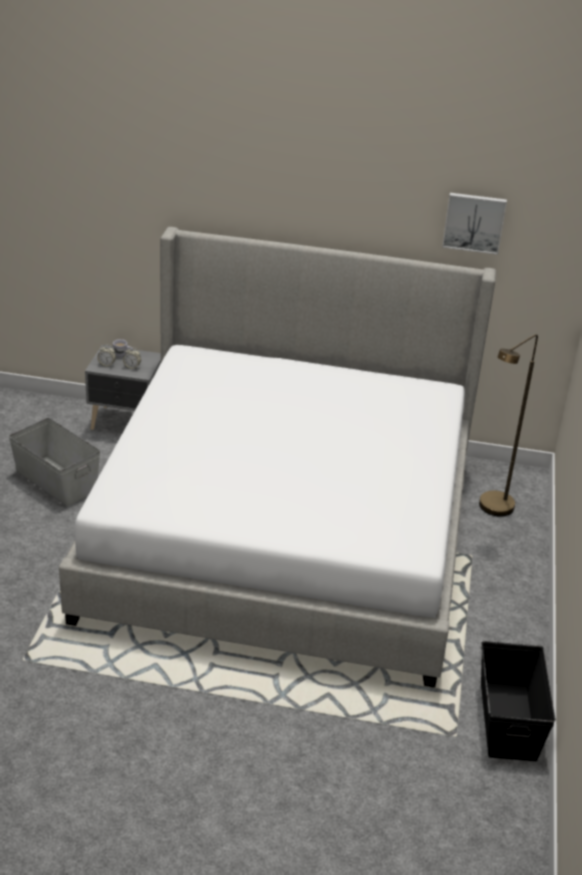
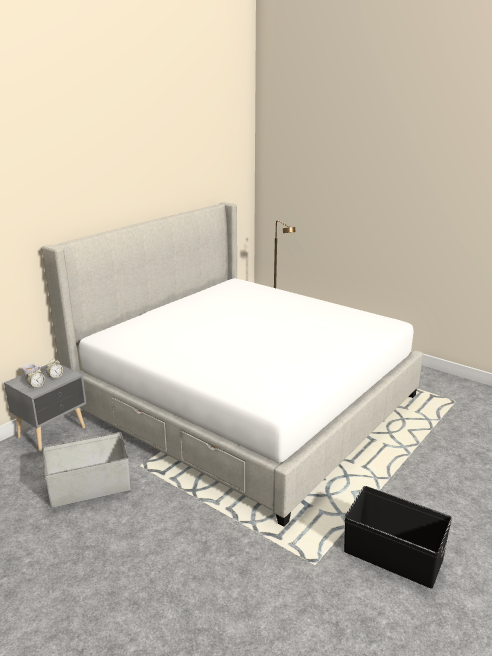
camera: 60 degrees left, 10 degrees down
(474, 222) = (208, 176): picture -> none
(508, 719) = (446, 383): black storage box -> black storage box (392, 555)

